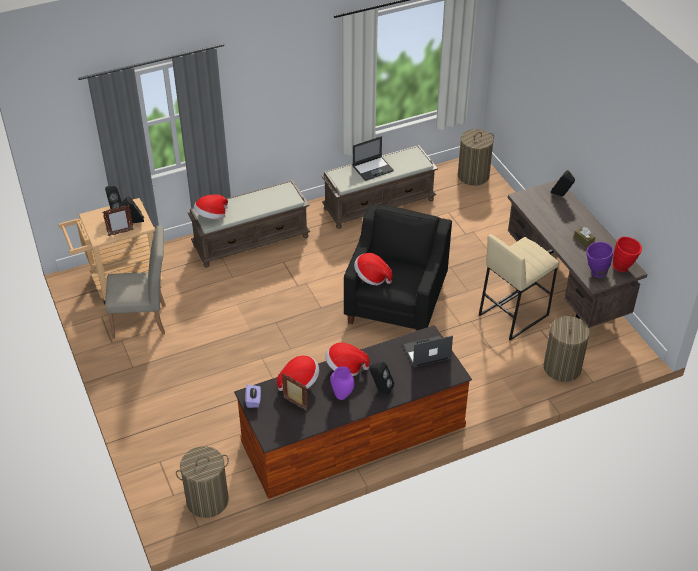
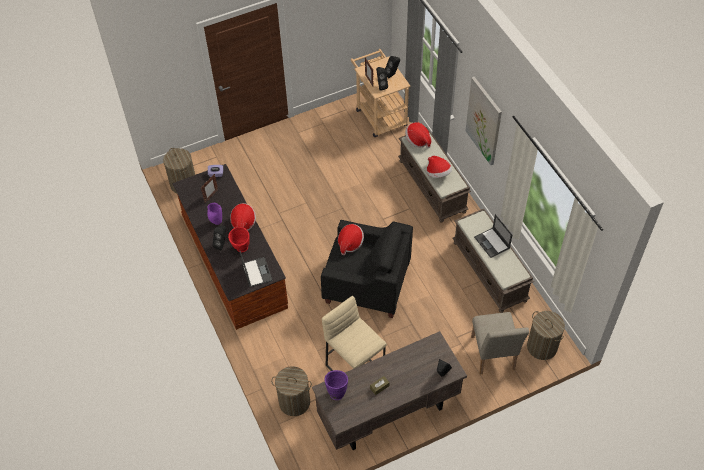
camera: 90 degrees right, 10 degrees up
(144, 321) = (342, 133): beige chair -> beige chair (493, 357)
(269, 94) = (484, 121): none -> picture
(299, 382) = (231, 197): hat -> hat (438, 173)
(624, 267) = (344, 416): red vase -> red vase (241, 250)

